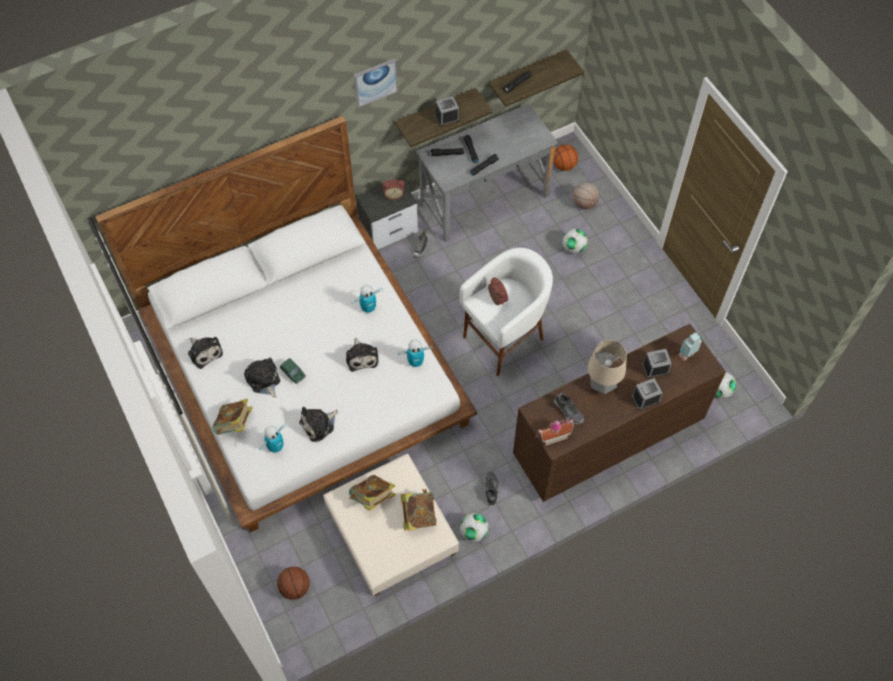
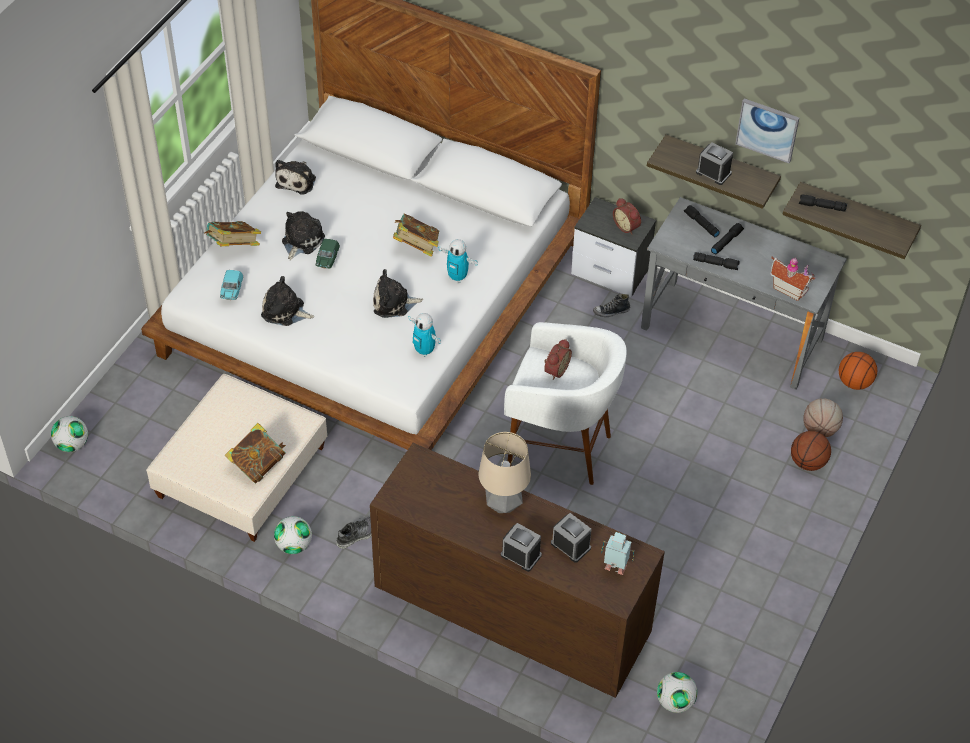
camera: 55 degrees right, 10 degrees down
(276, 447) = (232, 290): toy robot -> turquoise toy car
(295, 588) = (121, 425): basketball -> basketball (807, 463)
(361, 357) = (393, 303): plush toy -> plush toy turned 45 degrees clockwise
(372, 498) = (249, 414): book -> book (416, 247)
(375, 82) = (652, 59): picture -> picture (767, 129)
(552, 436) = (401, 490): toy house -> toy house (789, 289)
(568, 411) = (445, 489): shoe -> none
(573, 248) = (745, 451): football -> football (72, 445)

